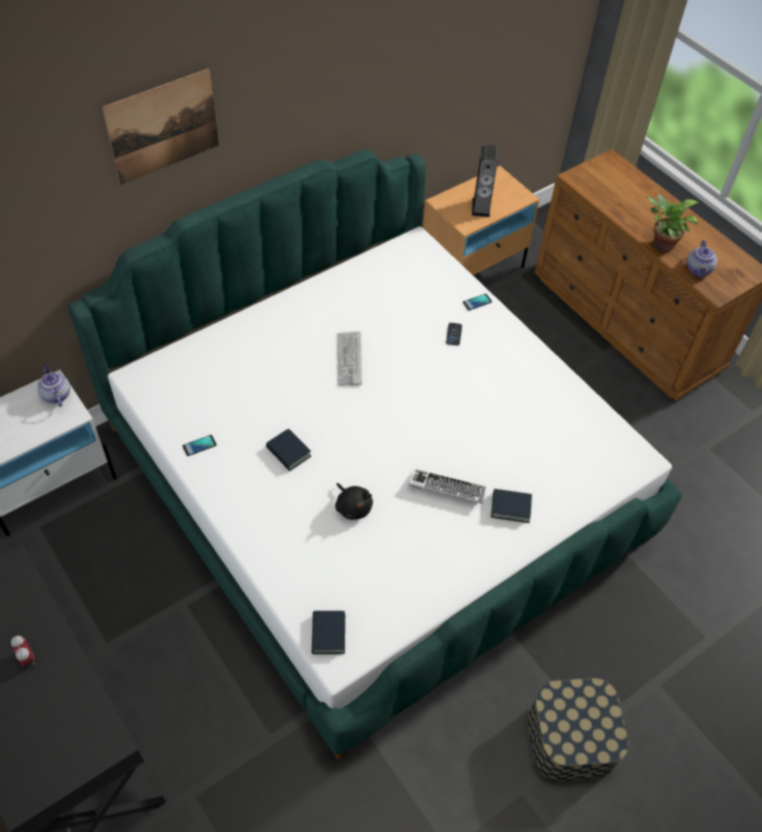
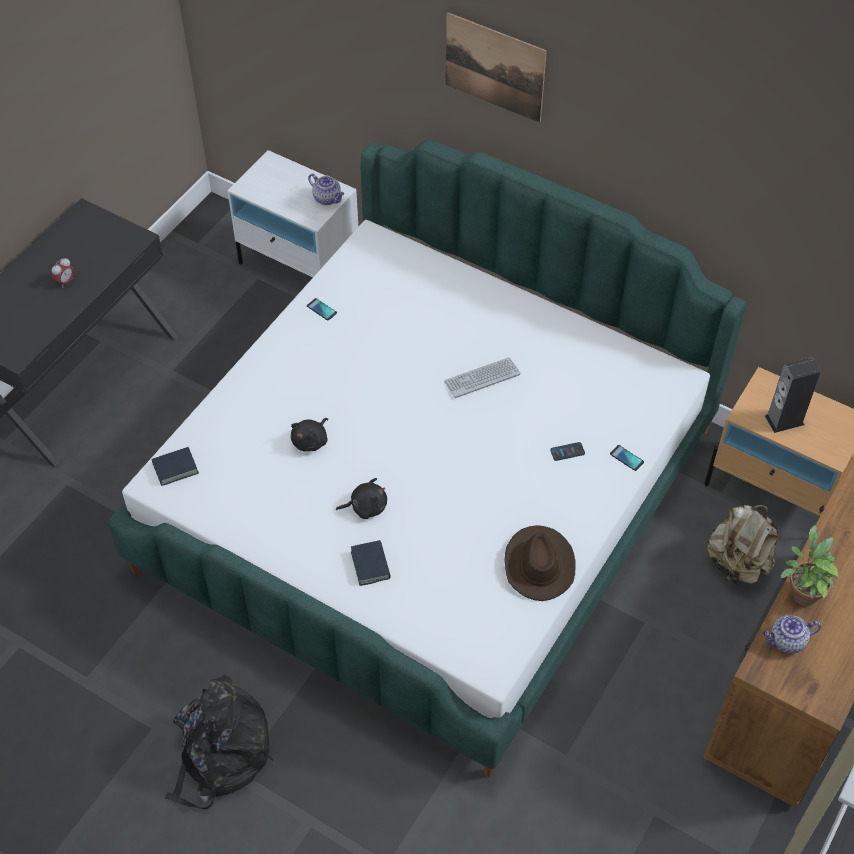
camera: 70 degrees right, 0 degrees up
(56, 395) = (328, 198): teapot -> teapot turned 90 degrees clockwise
(288, 452) = (346, 373): book -> none
(447, 489) = (366, 507): keyboard -> black plush toy
(524, 316) = (738, 563): none -> beige backpack
(554, 393) = (538, 564): none -> brown hat
(570, 739) = (220, 756): storage box -> black backpack

